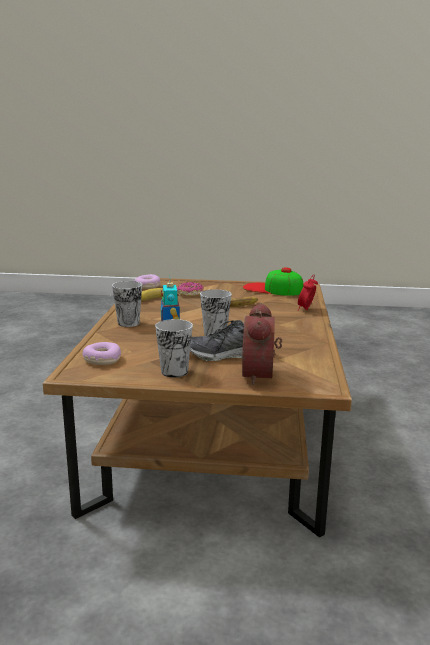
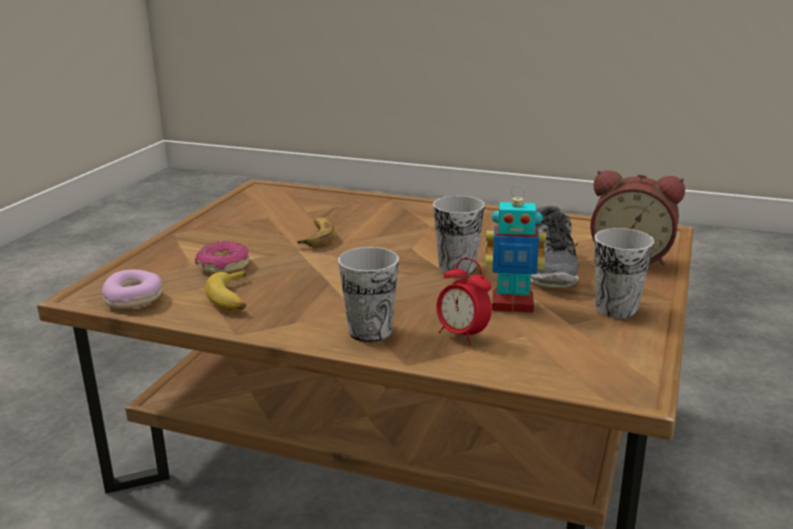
camera: 75 degrees left, 5 degrees up
(102, 360) = (563, 363): donut -> none
(272, 289) = (257, 207): cap -> none
(306, 309) = (374, 203): alarm clock -> alarm clock (462, 335)

